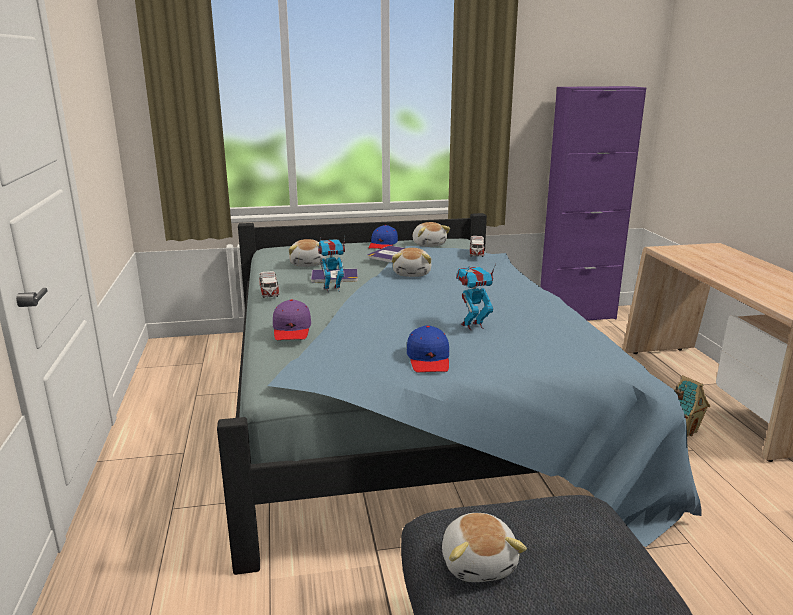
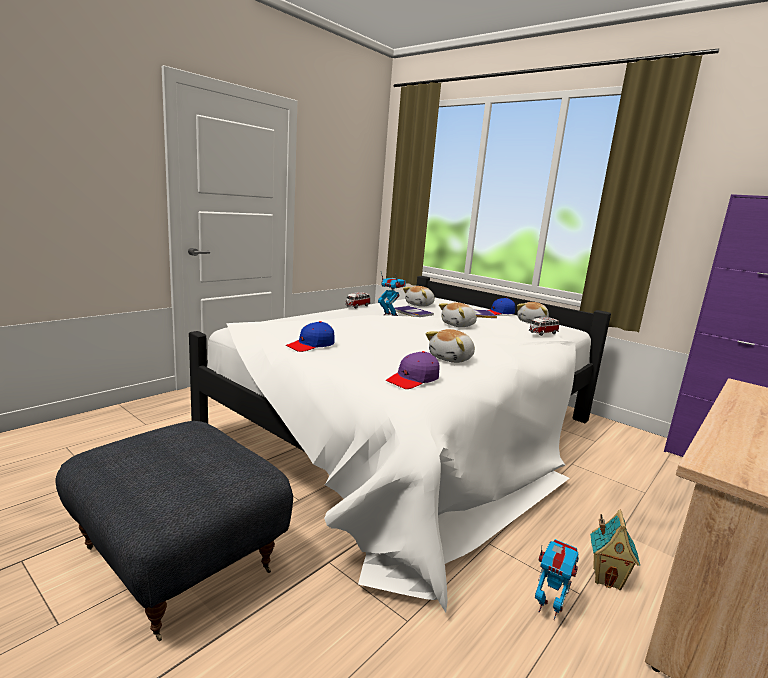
camera: 50 degrees right, 5 degrees down
(292, 329) = (305, 315): purple cap -> purple cap (413, 379)
(412, 414) = (413, 433): blue bed -> white bed
(473, 326) = (389, 348): toy robot -> toy robot (549, 609)
(479, 562) = (148, 441): plush toy -> plush toy (452, 359)

